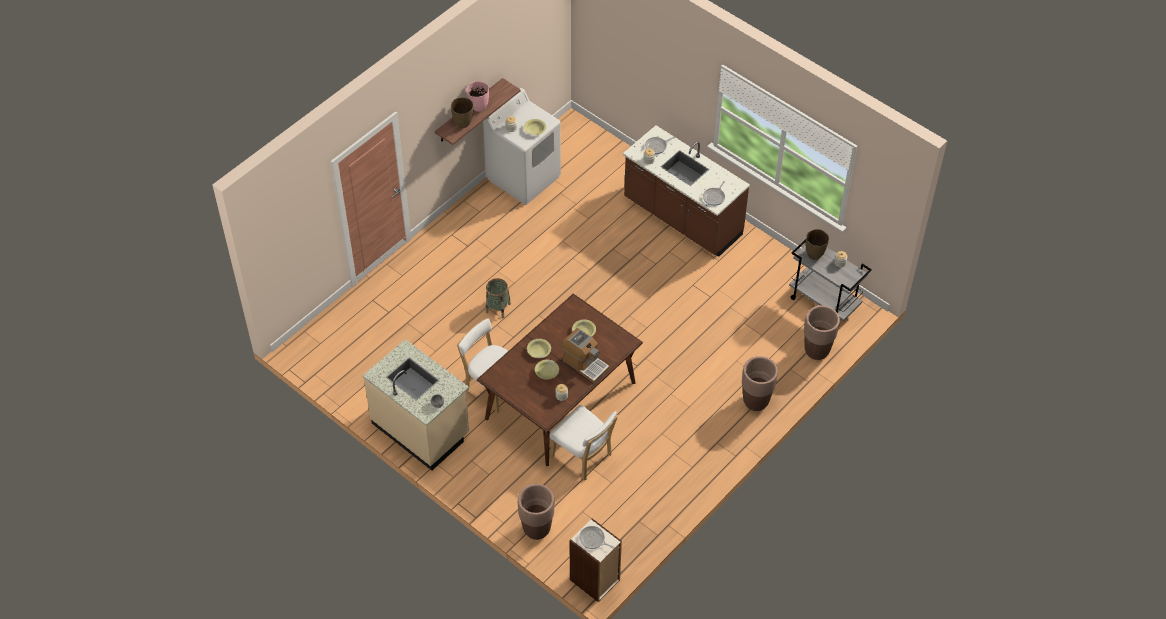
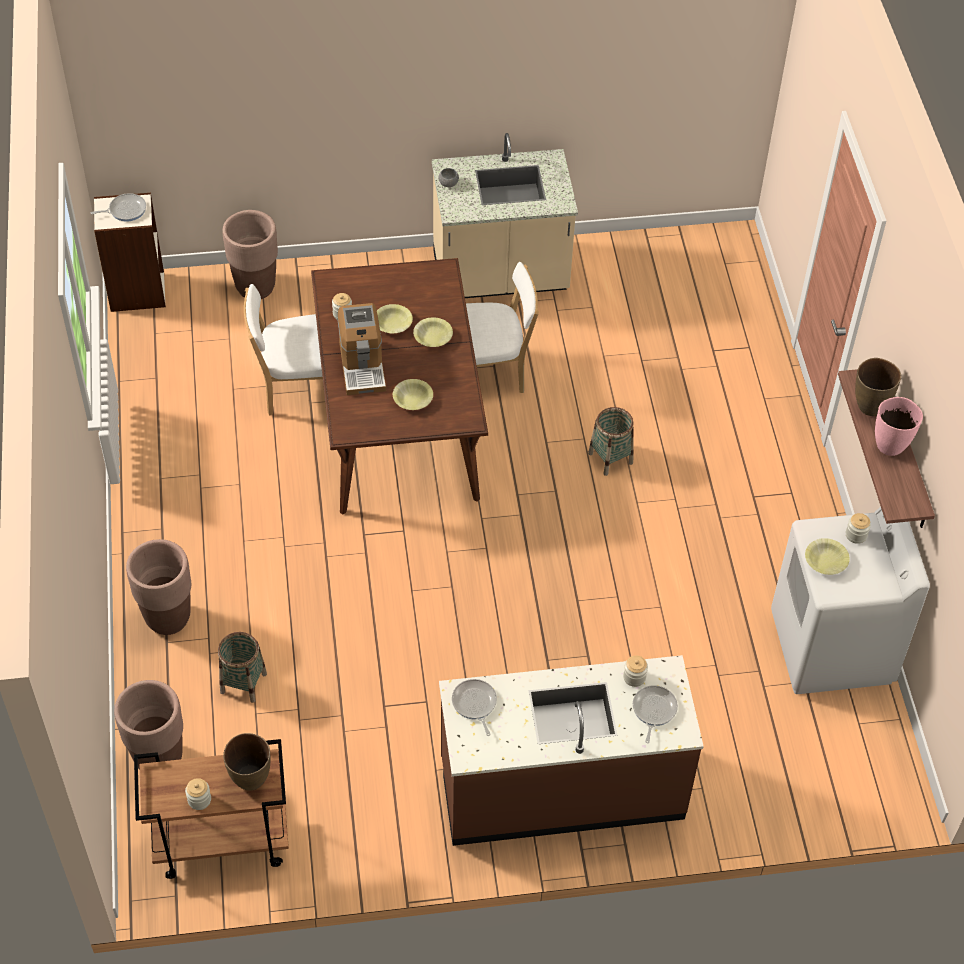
camera: 130 degrees right, 0 degrees up
(585, 364) = (362, 366): coffee machine -> coffee machine turned 90 degrees counterclockwise
(754, 350) = (243, 683): none -> basket
(824, 303) = (220, 842): grey cart -> brown cart

